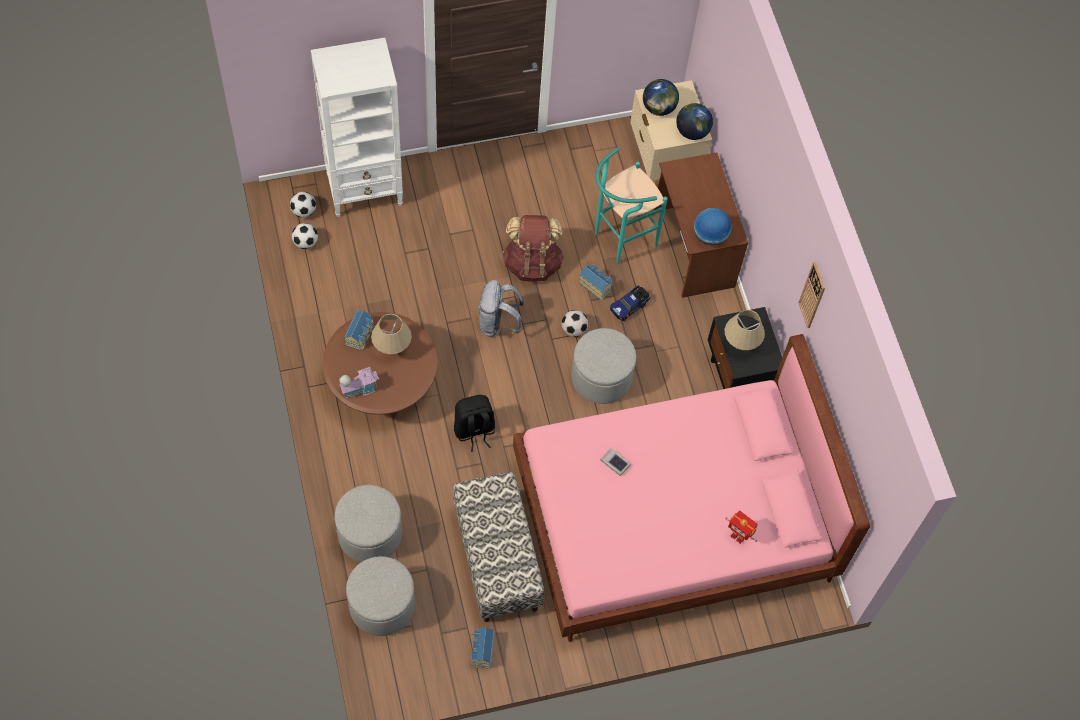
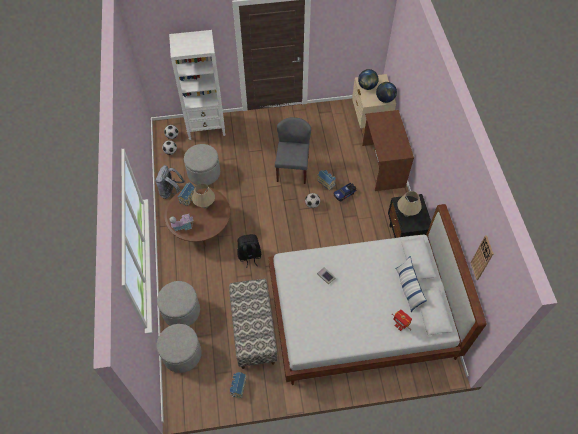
camera: 10 degrees right, 5 degrees down
(498, 323) = (270, 199): grey backpack -> grey backpack (171, 192)
(532, 263) = (292, 168): brown backpack -> grey chair
(601, 377) = (325, 231): grey ottoman -> grey ottoman (204, 173)
(619, 241) = (342, 160): turquoise stool -> none
(672, 522) = (360, 316): pink bed -> white bed
(710, 236) = (392, 153): globe -> none
(749, 474) = (408, 288): none -> pillow
(812, 295) = (453, 177): wall clock -> wall clock (482, 258)

